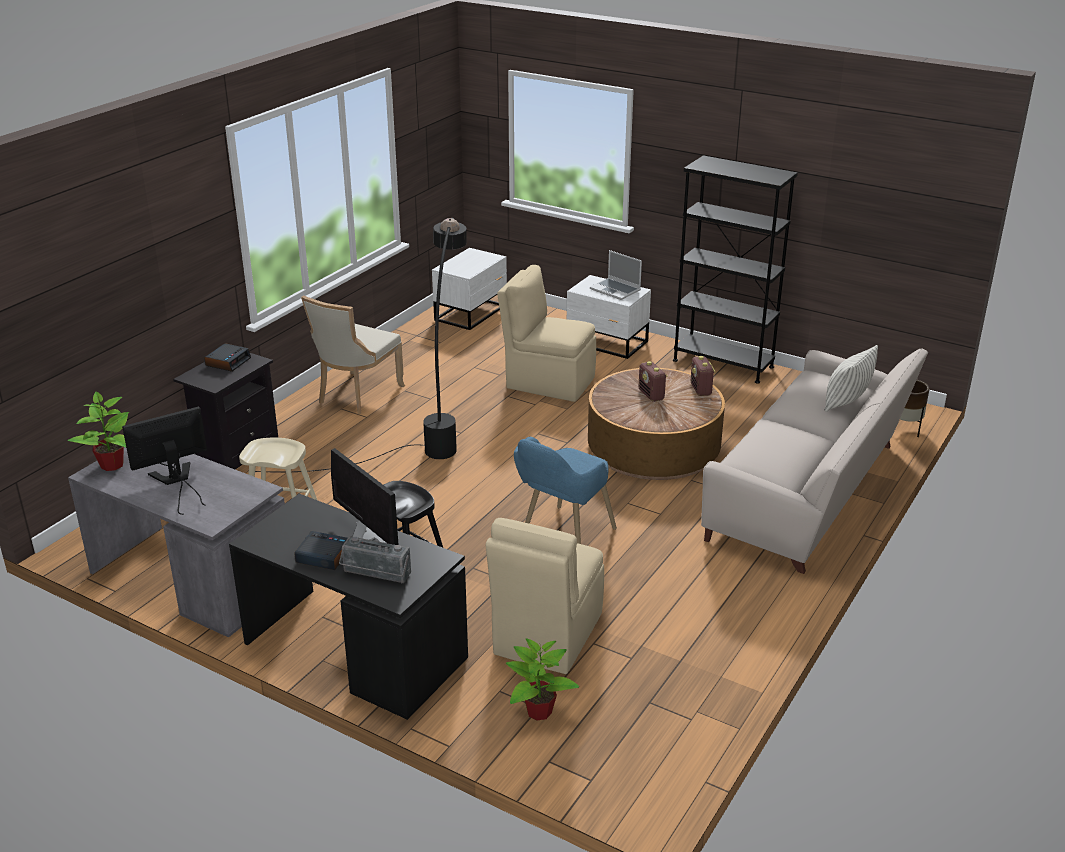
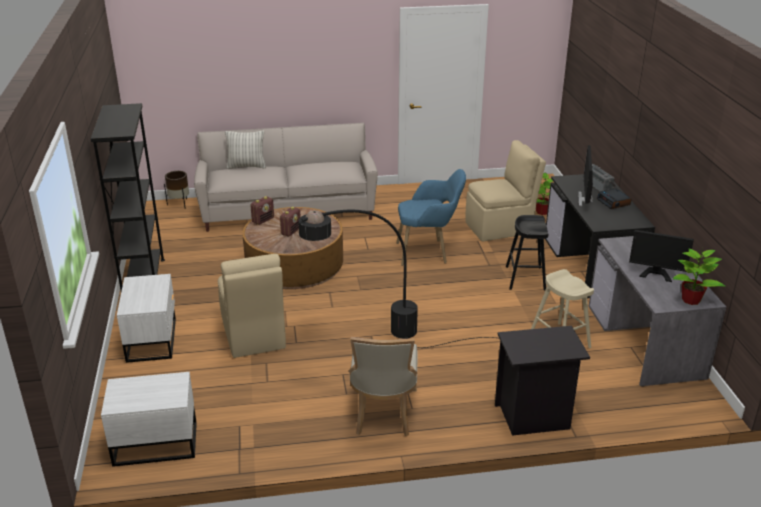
camera: 130 degrees left, 0 degrees up
(228, 362) = (532, 349): alarm clock -> none
(357, 395) = (383, 413): beige chair -> beige chair turned 105 degrees clockwise
(616, 290) = (141, 290): laptop -> none

